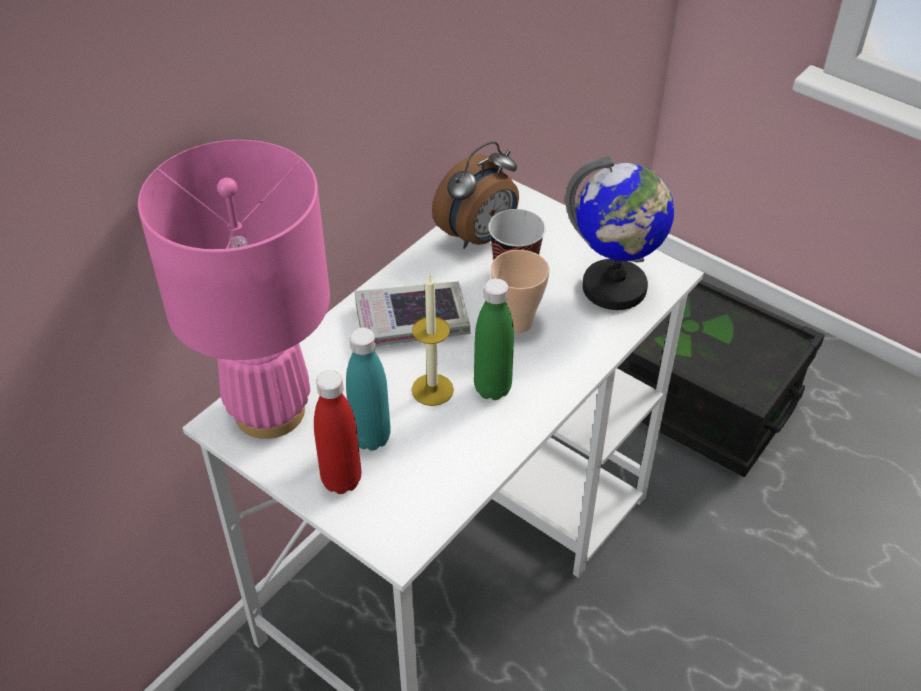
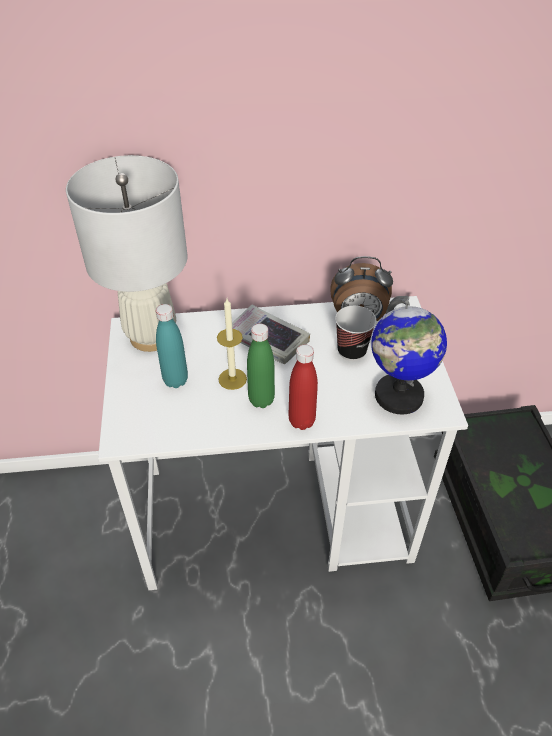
camera: 45 degrees right, 0 degrees up
(269, 411) = (151, 336): pink table lamp -> white table lamp
(341, 480) = (138, 389): red bottle -> red bottle (301, 421)
(517, 322) = (319, 376): cup -> none

